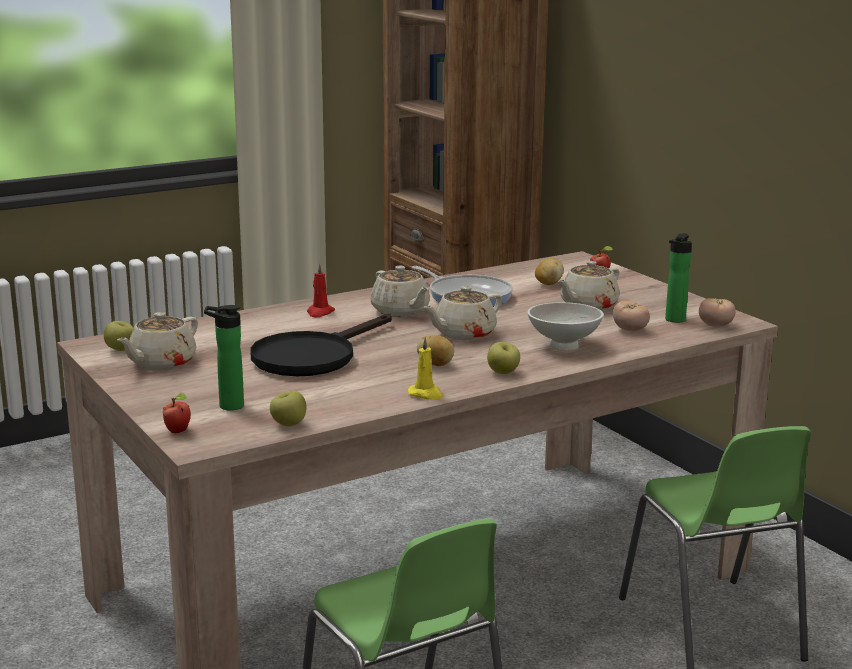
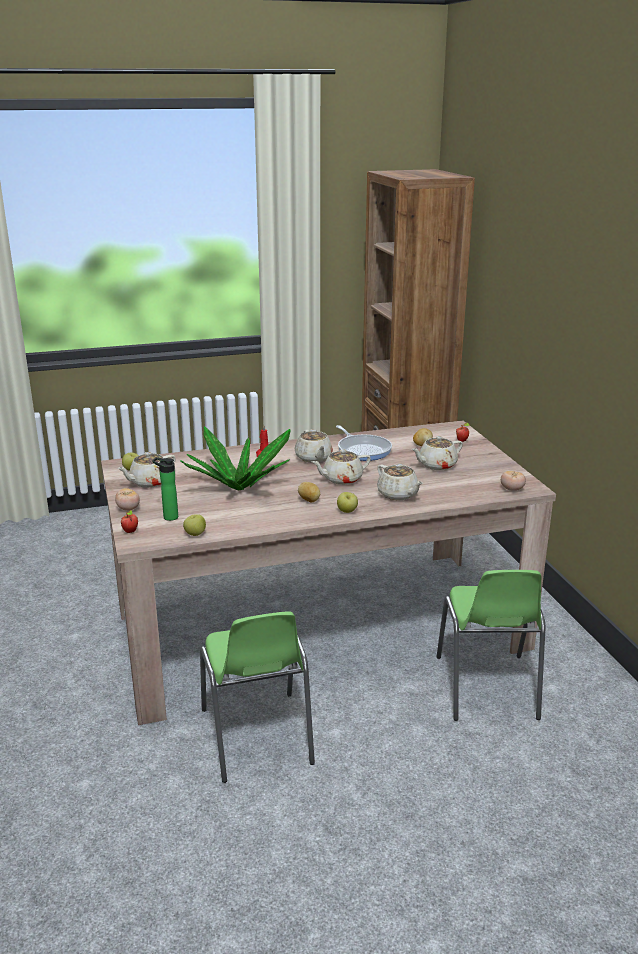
camera: 15 degrees right, 5 degrees up
(312, 356) = (239, 486): black frying pan -> potted plant
(426, 394) = (289, 522): yellow candle -> none
(561, 346) = (398, 495): white bowl -> beige teapot
(630, 330) = (451, 487): tomato -> tomato (128, 509)
(674, 320) = (486, 482): bottle -> none

